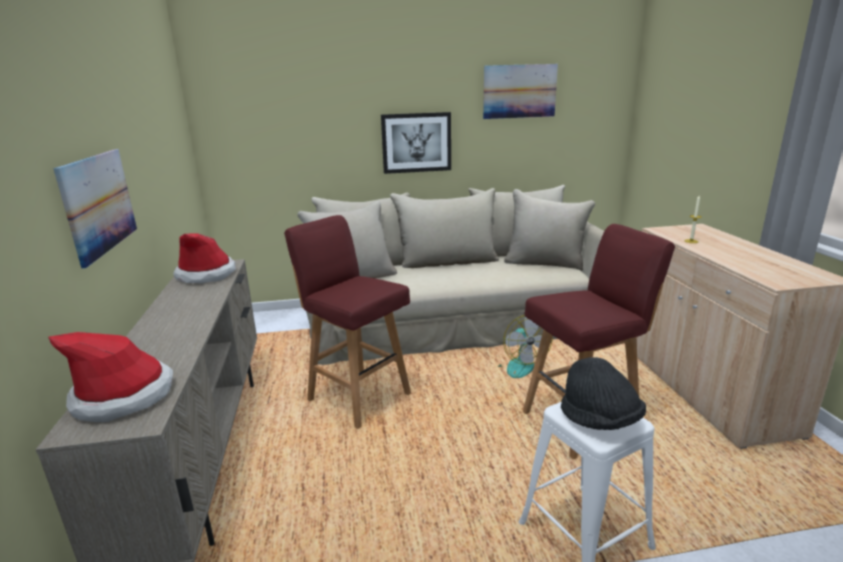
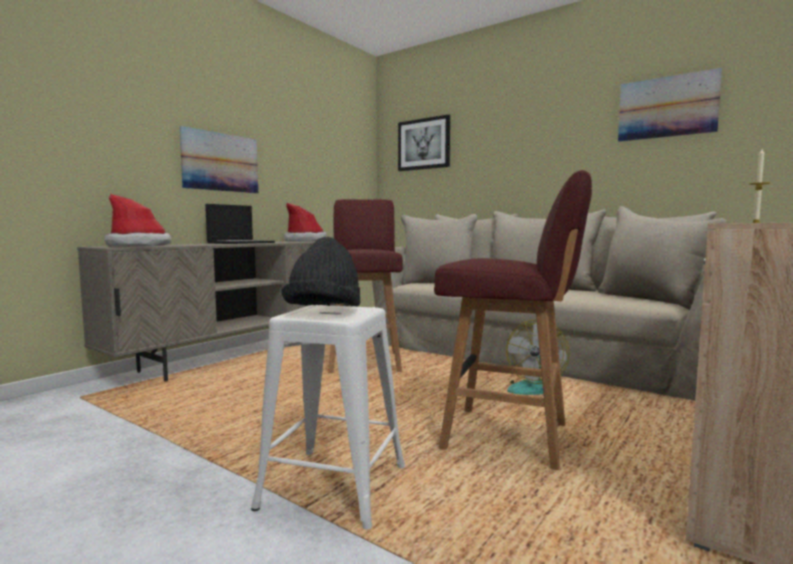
camera: 45 degrees right, 15 degrees down
(175, 316) = (241, 243): none -> laptop
(416, 142) = (543, 170): picture -> picture (424, 144)

